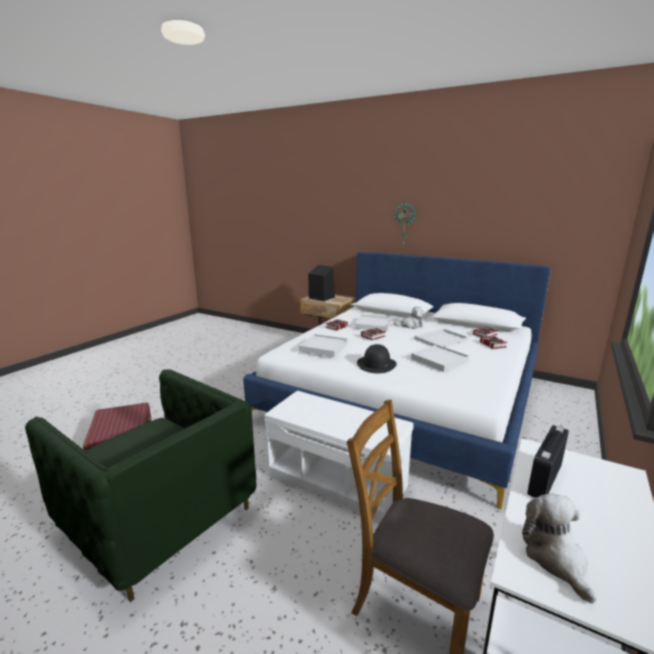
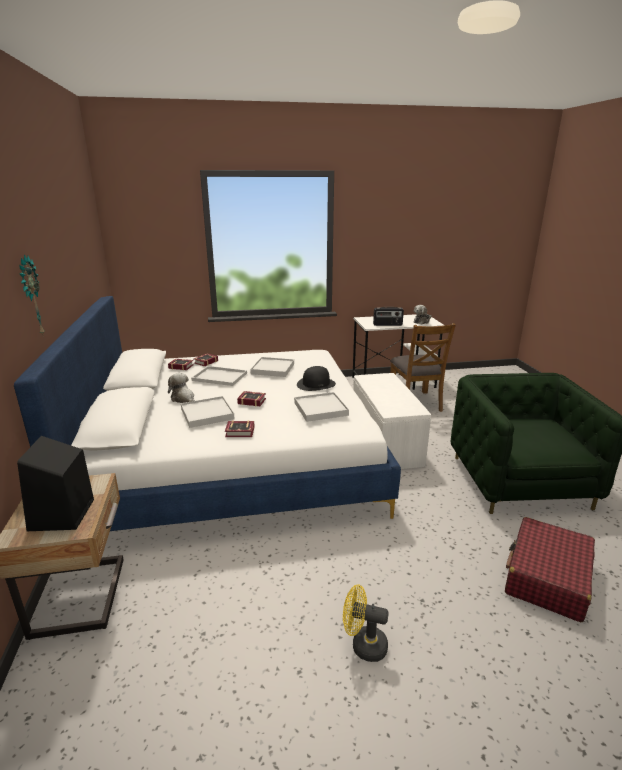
camera: 130 degrees left, 5 degrees up
(211, 378) = (363, 645): none -> yellow fan

